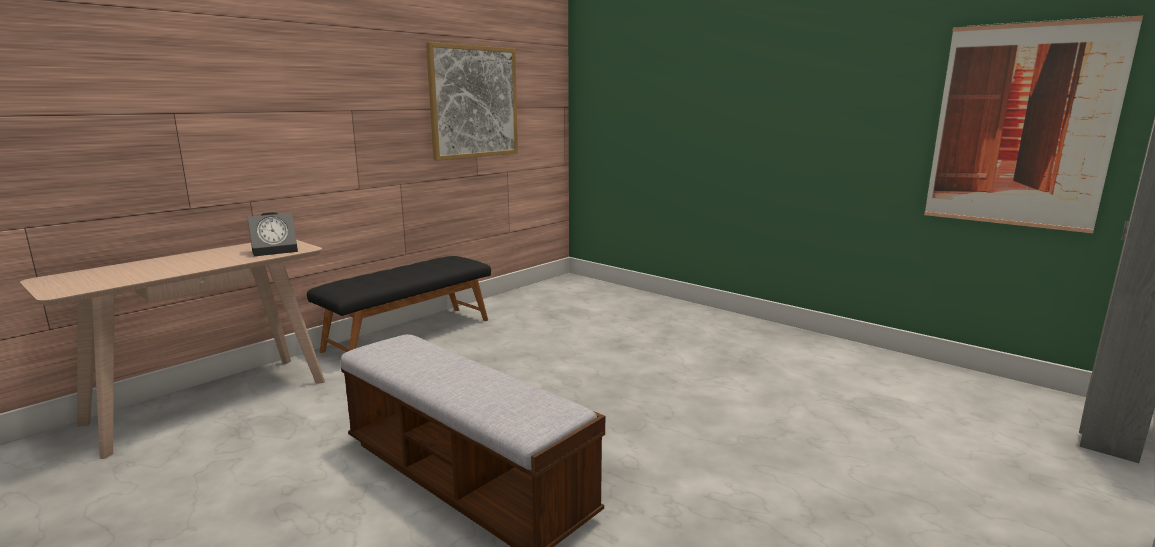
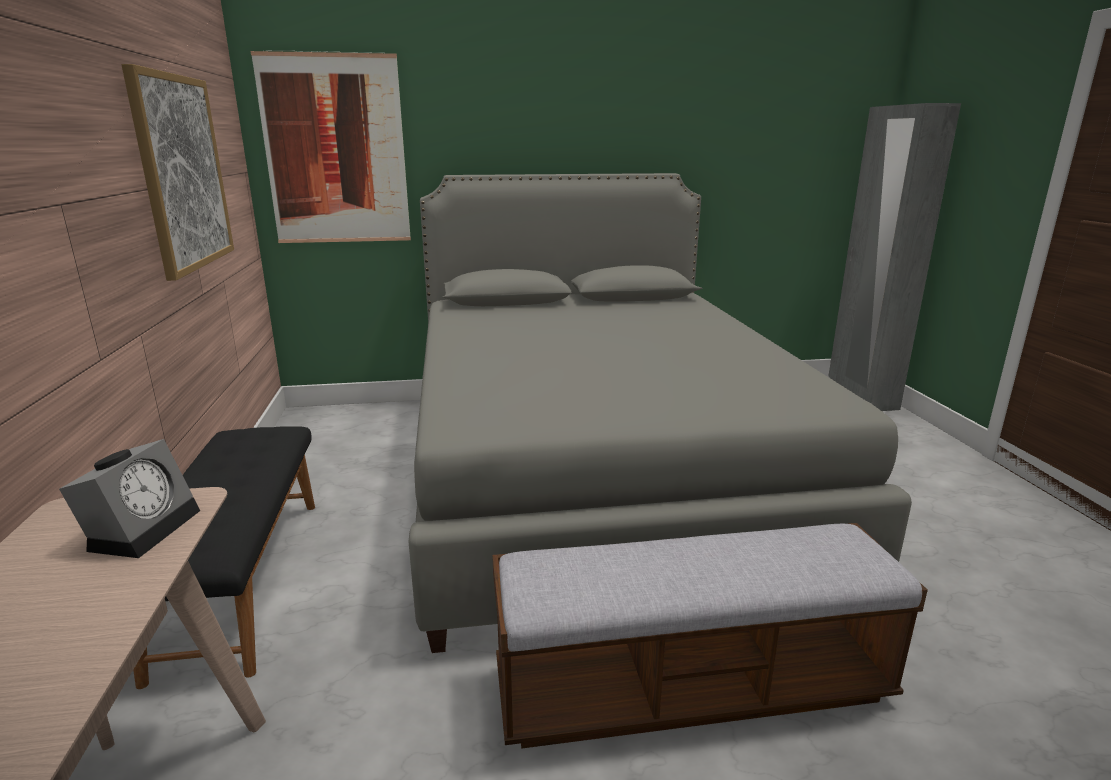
camera: 50 degrees left, 5 degrees up
(657, 370) = (597, 476): none -> grey bed
(1021, 126) = (774, 179): picture -> picture (335, 150)

